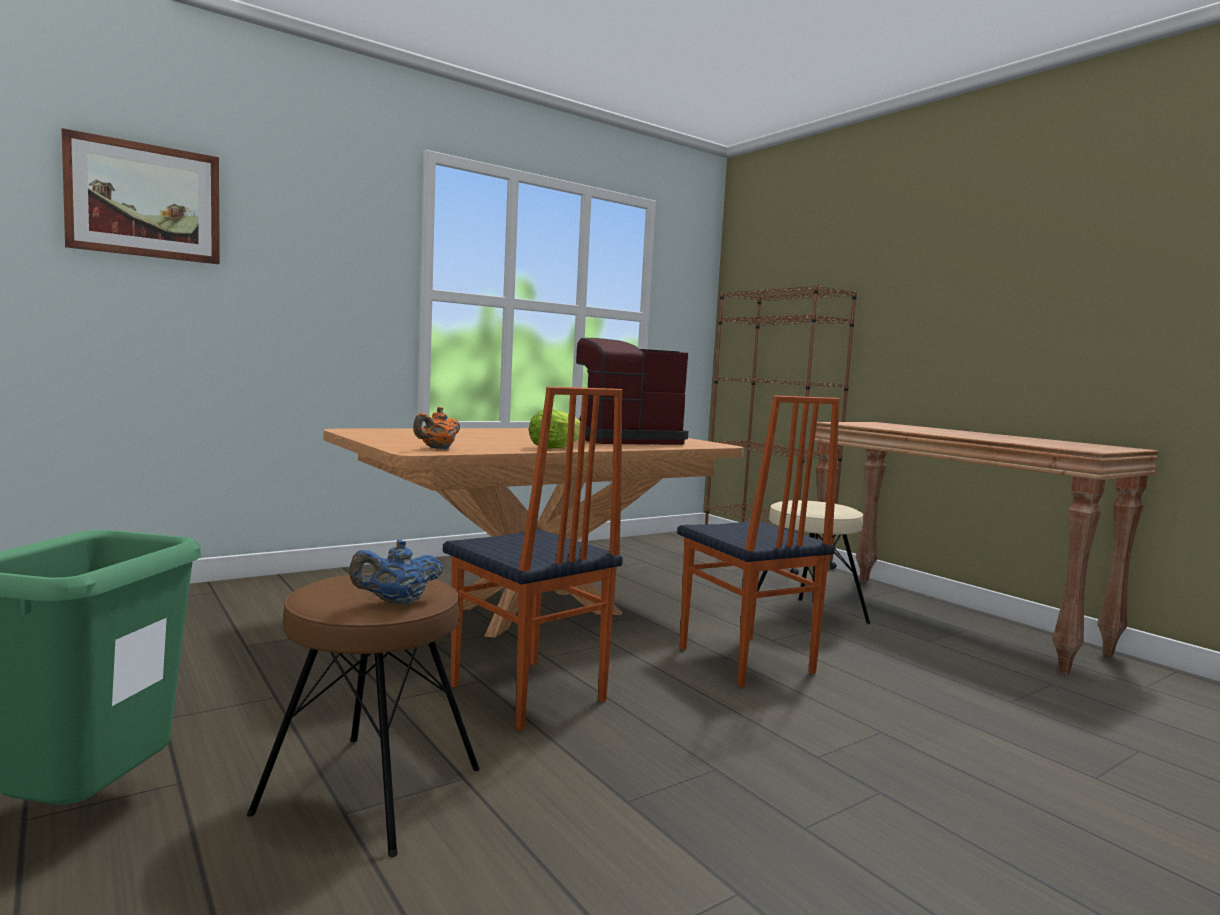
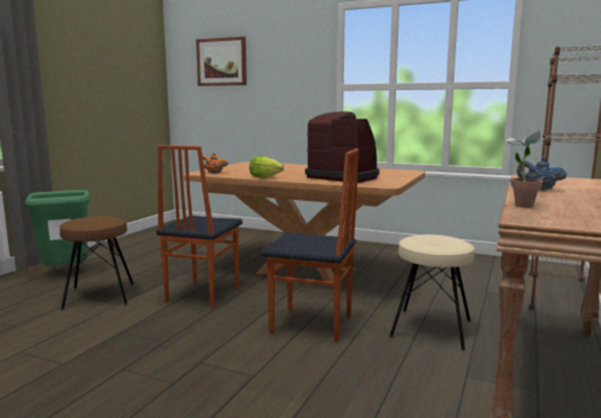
camera: 60 degrees right, 5 degrees up
(397, 602) = (80, 225): blue teapot -> blue teapot (539, 189)
(744, 661) = (312, 325): chair -> chair turned 105 degrees counterclockwise
(1012, 441) = (521, 204): none -> potted plant

